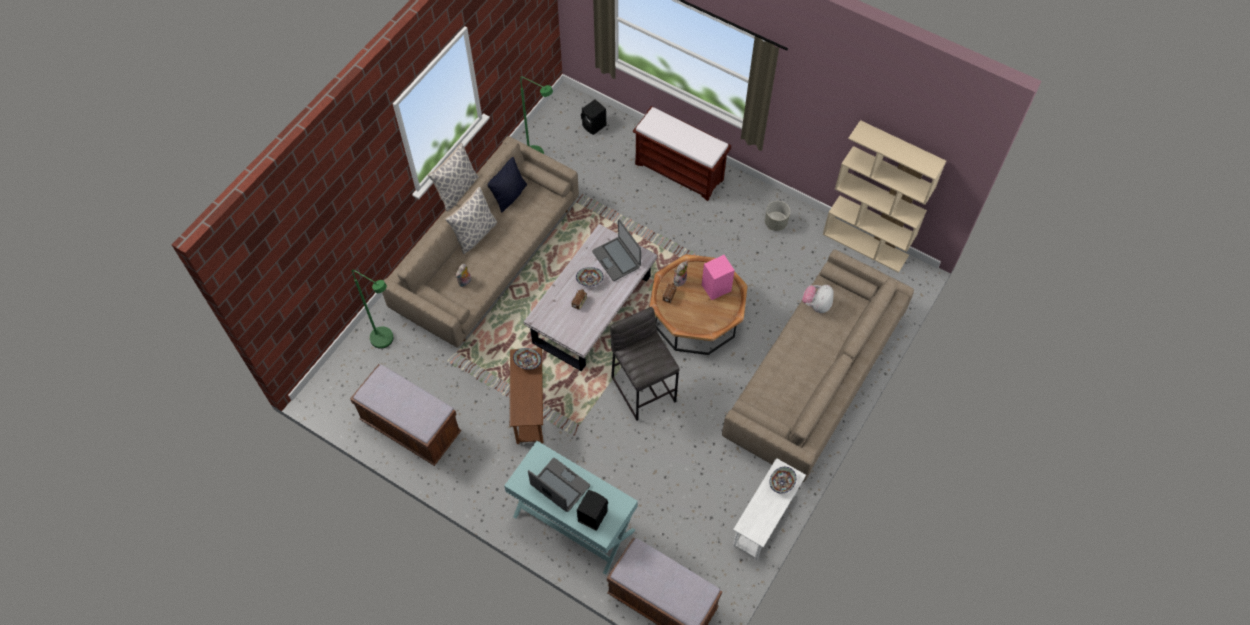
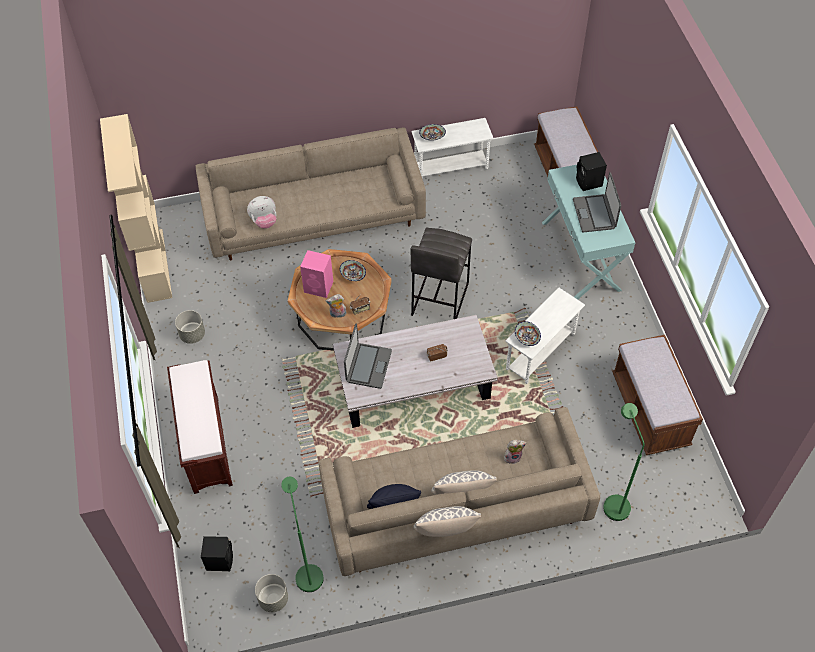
camera: 135 degrees left, 5 degrees down
(529, 408) = (541, 352): brown side table -> white side table
(542, 132) = (273, 599): none -> grey planter
(590, 280) = (409, 366): bowl -> bowl (353, 275)

